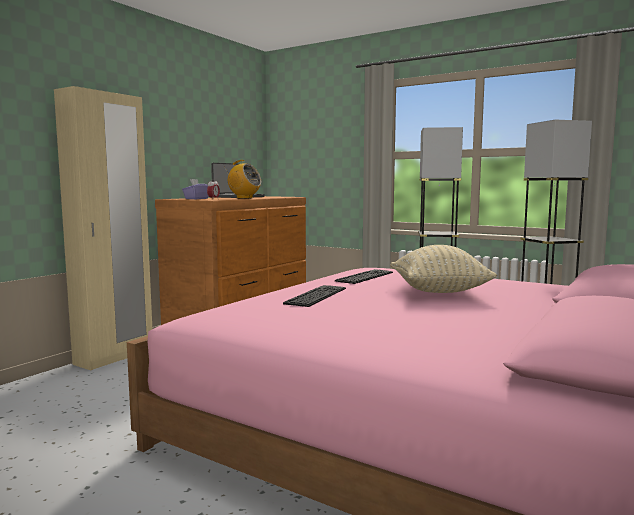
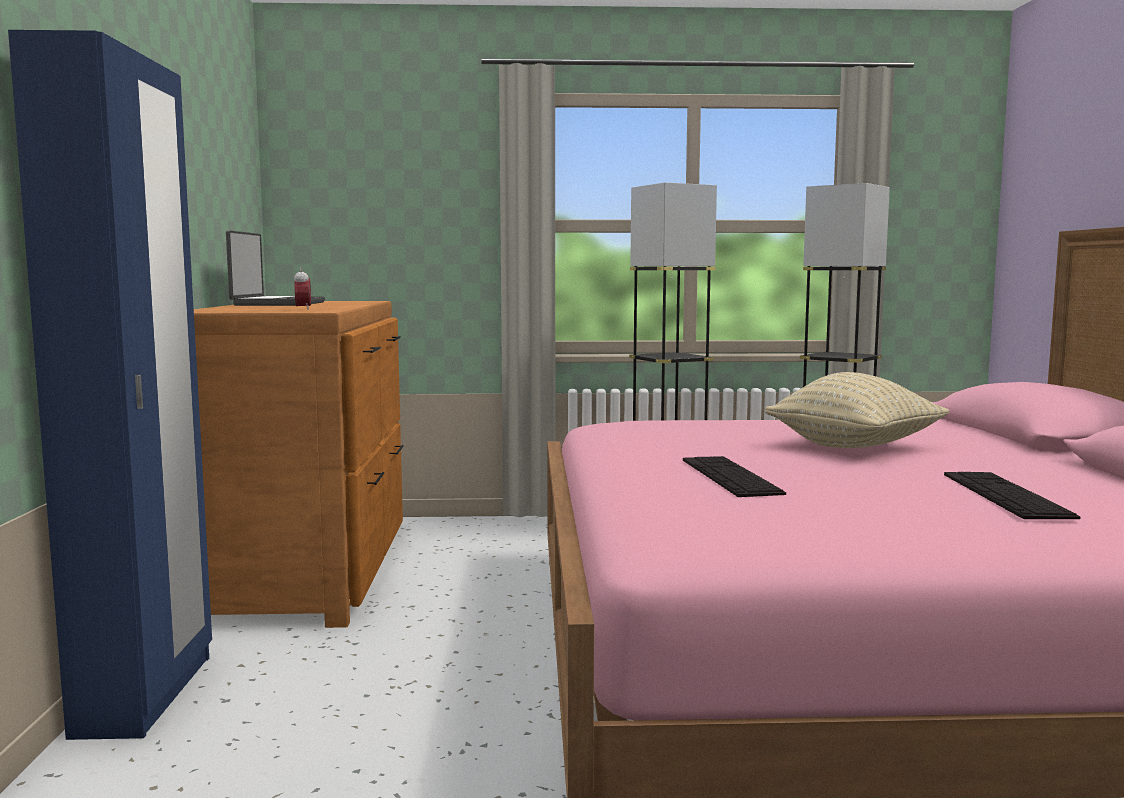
camera: 35 degrees left, 0 degrees up
(114, 357) = (147, 695): beige wardrobe -> blue wardrobe
(196, 199) = (260, 310): purple tissue box -> none
(244, 198) = (334, 306): radio -> none
(365, 276) = (678, 437): keyboard -> keyboard (1005, 495)

